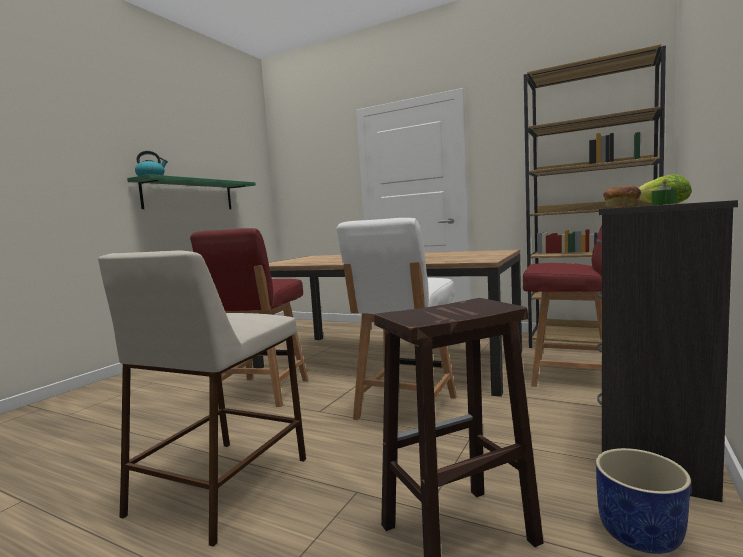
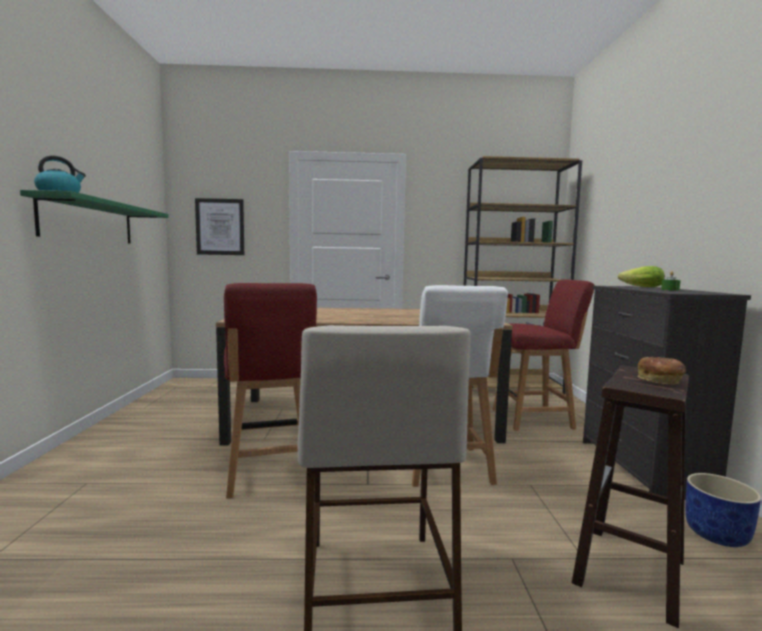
camera: 30 degrees left, 0 degrees up
(308, 188) = (220, 227): none -> picture
(621, 207) = (643, 289): bread -> bread (659, 381)

